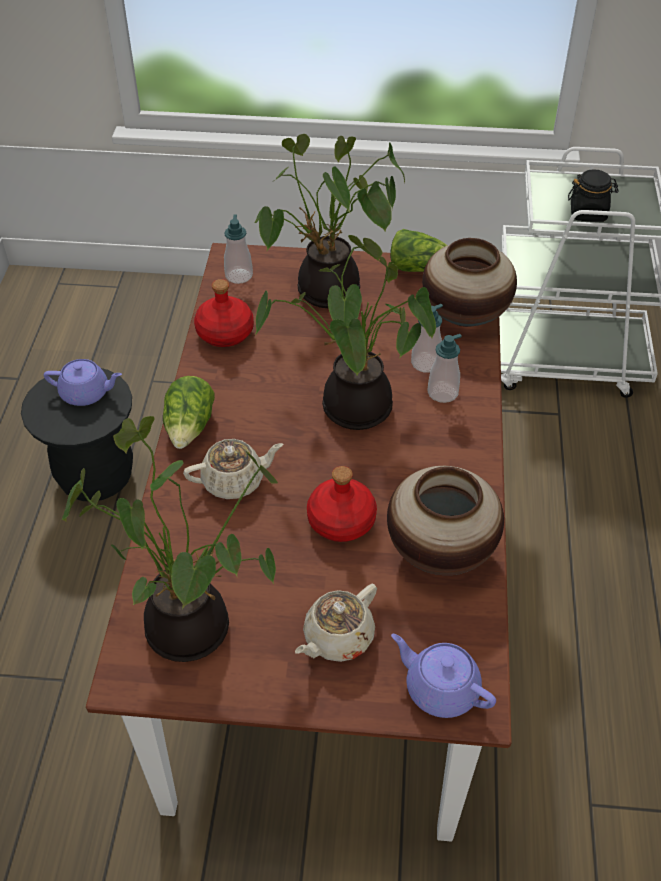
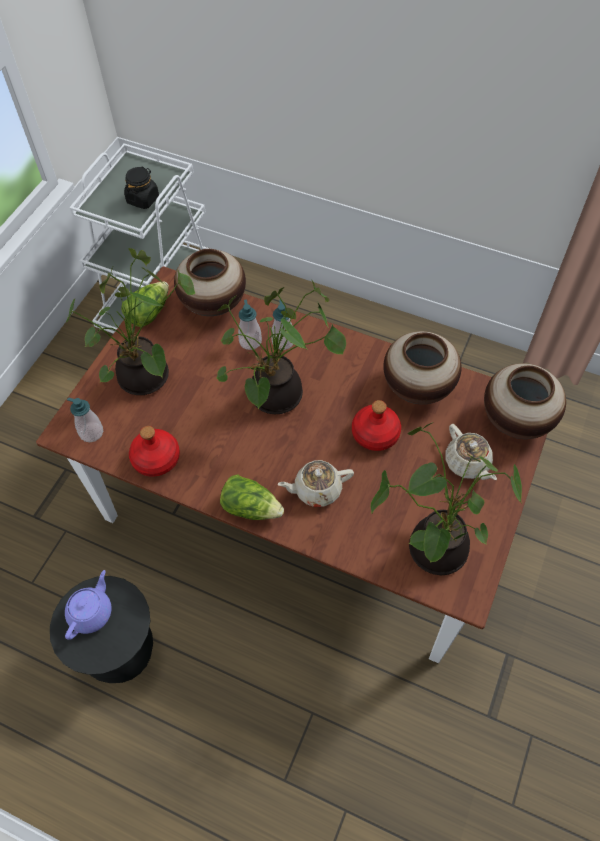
camera: 70 degrees left, 10 degrees up
(234, 481) = (316, 489): beige teapot -> beige teapot turned 105 degrees counterclockwise
(440, 688) = (516, 420): purple teapot -> vase

